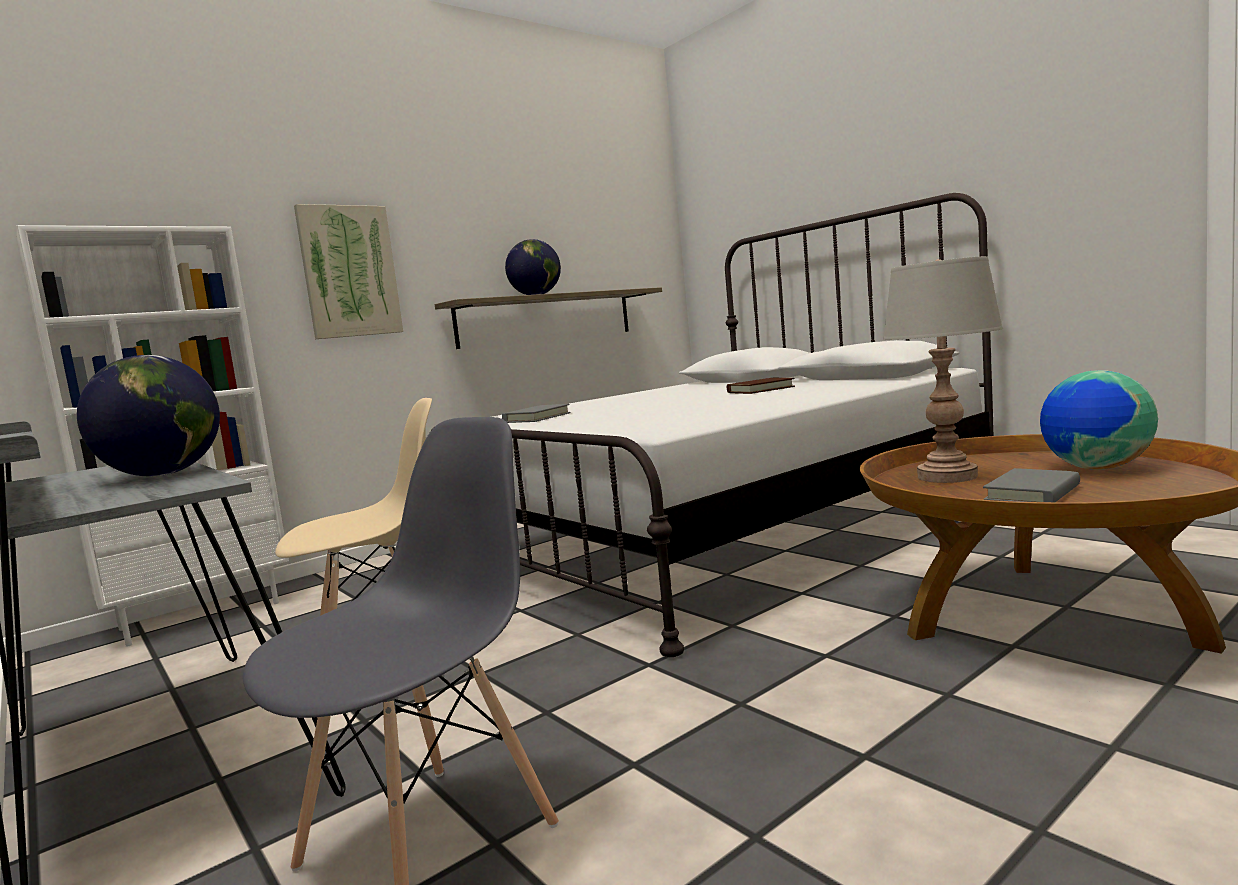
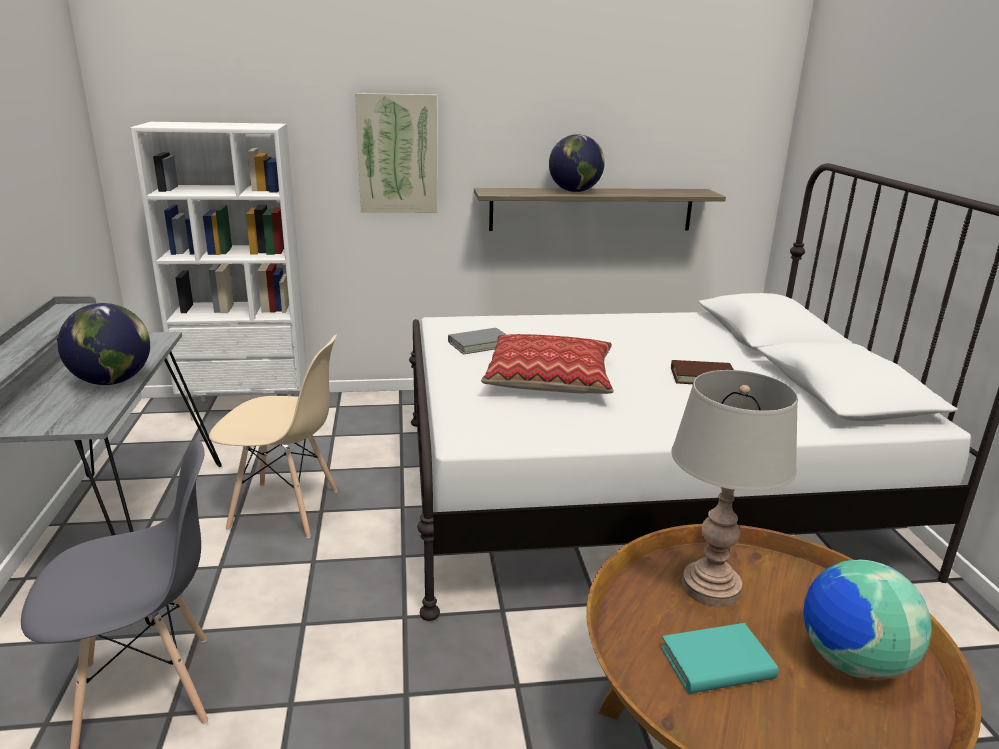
camera: 30 degrees right, 15 degrees up
(647, 411) = (550, 379): none -> pillow
(1032, 493) = (717, 663): grey book -> turquoise book

